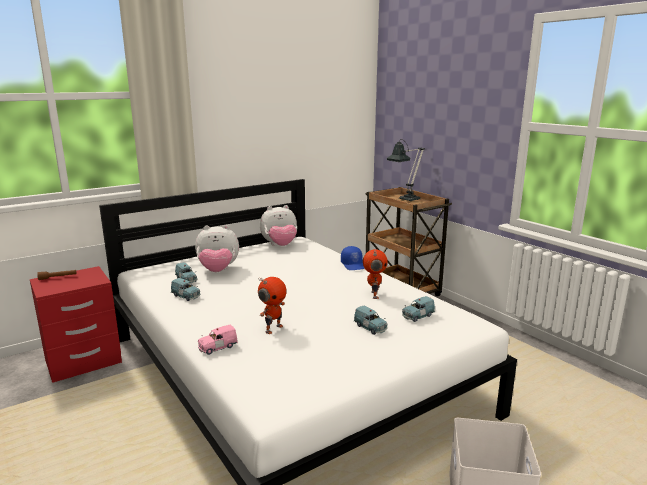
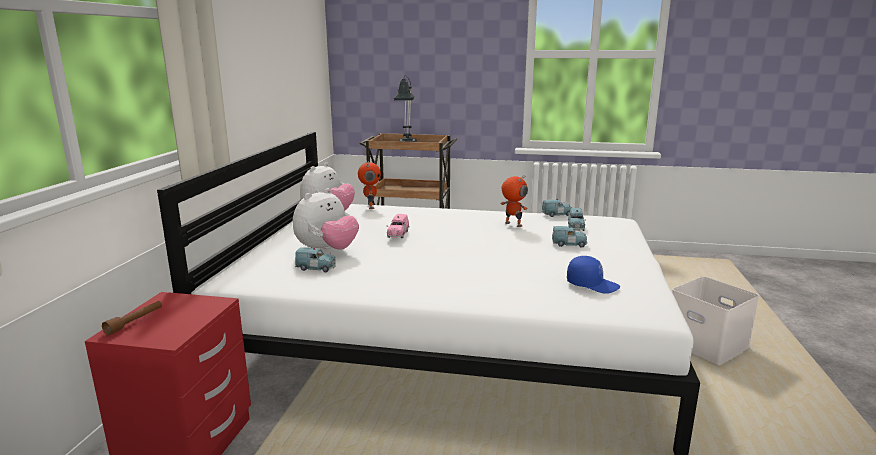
camera: 45 degrees left, 0 degrees up
(186, 296) = (362, 279): blue toy car -> blue toy car (557, 215)
(217, 347) = (511, 300): pink toy car -> pink toy car (398, 234)
(273, 328) = (511, 271): toy robot -> toy robot (370, 206)
(353, 265) = (441, 210): blue cap -> blue cap (592, 284)

